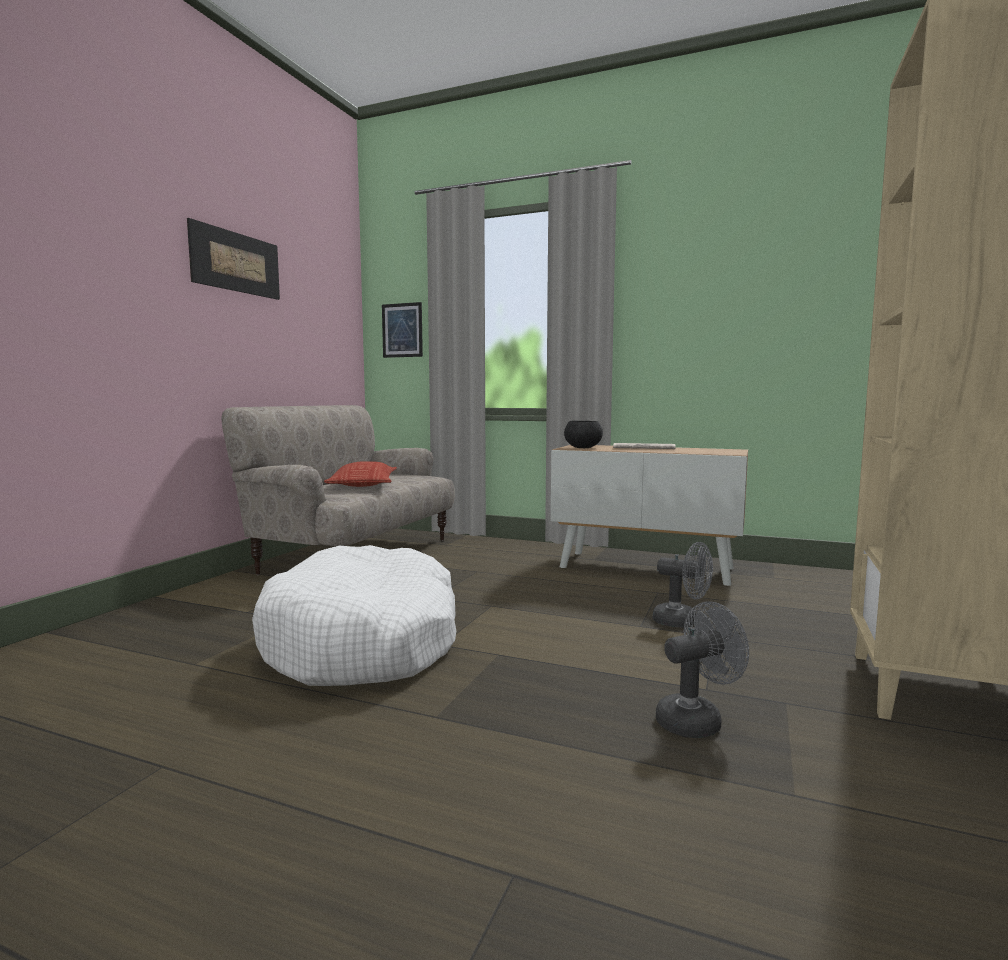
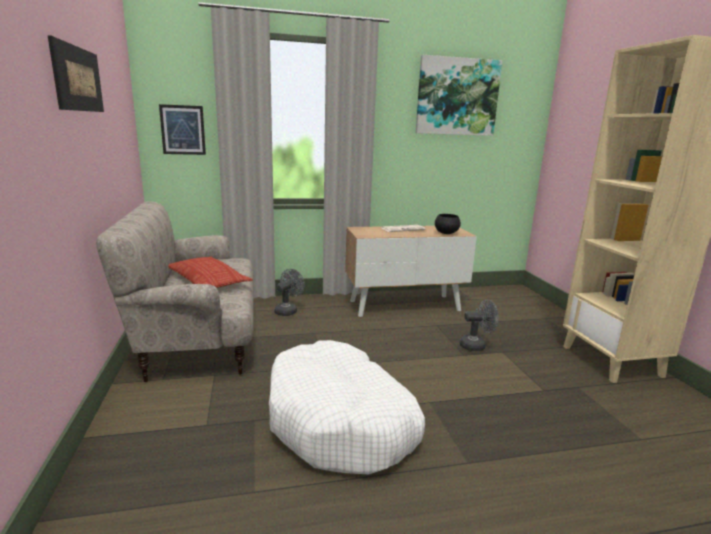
camera: 35 degrees left, 10 degrees up
(582, 448) = (370, 233): black bowl -> black bowl (446, 233)
(696, 720) = (565, 412): grey fan -> grey fan (288, 310)
(754, 250) = (457, 97): none -> picture

